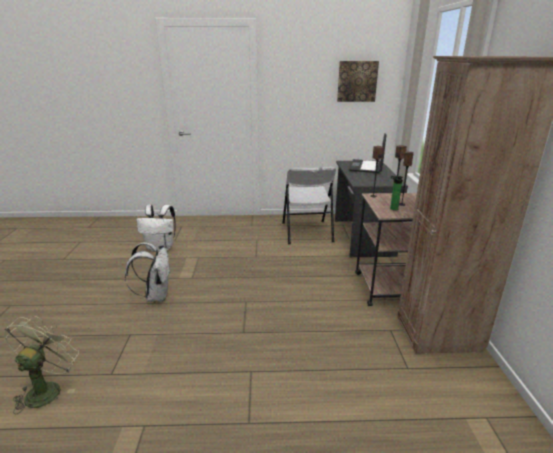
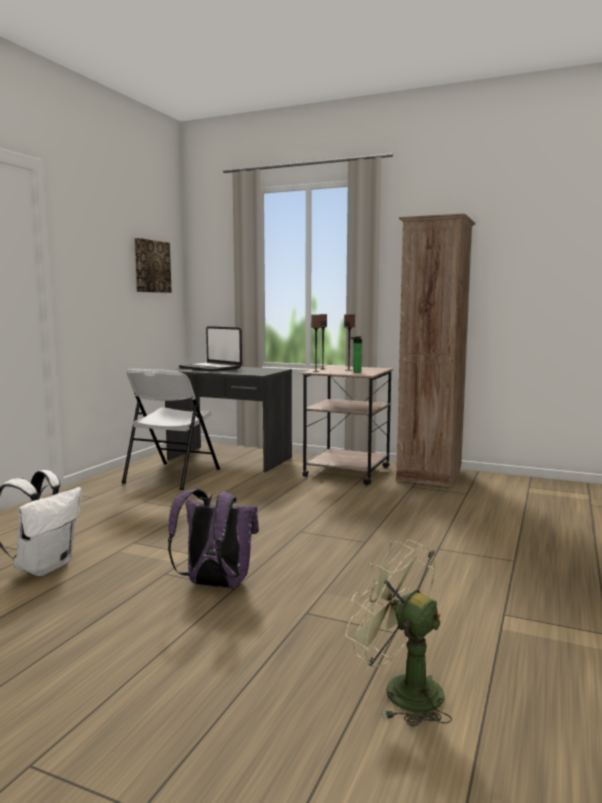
camera: 65 degrees left, 15 degrees down
(156, 296) = (215, 585): white backpack -> purple backpack
(306, 232) = (172, 476): white chair -> white chair turned 90 degrees clockwise

